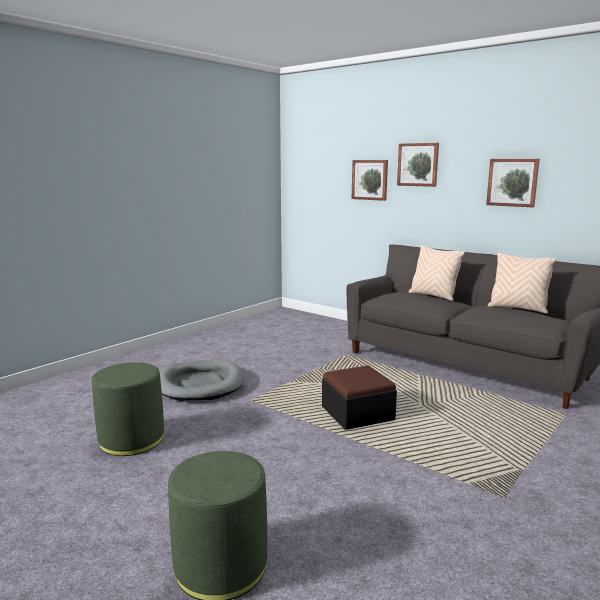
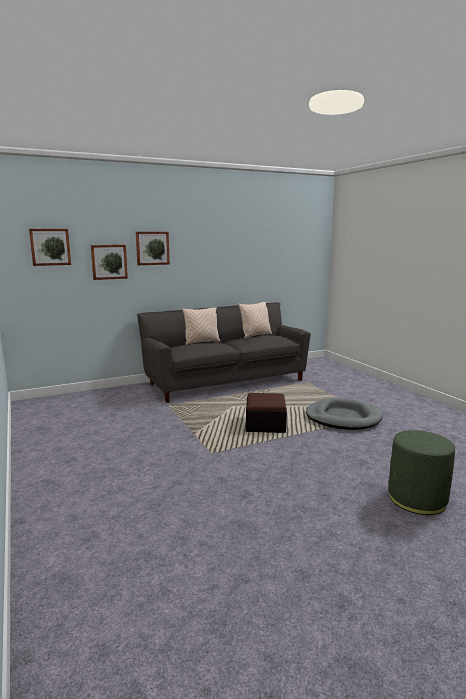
camera: 65 degrees left, 0 degrees up
(131, 439) = (238, 515): green ottoman -> none
(200, 384) = (154, 468): grey dog bed -> grey dog bed (343, 417)
(512, 182) = (219, 258): picture -> picture (50, 247)

